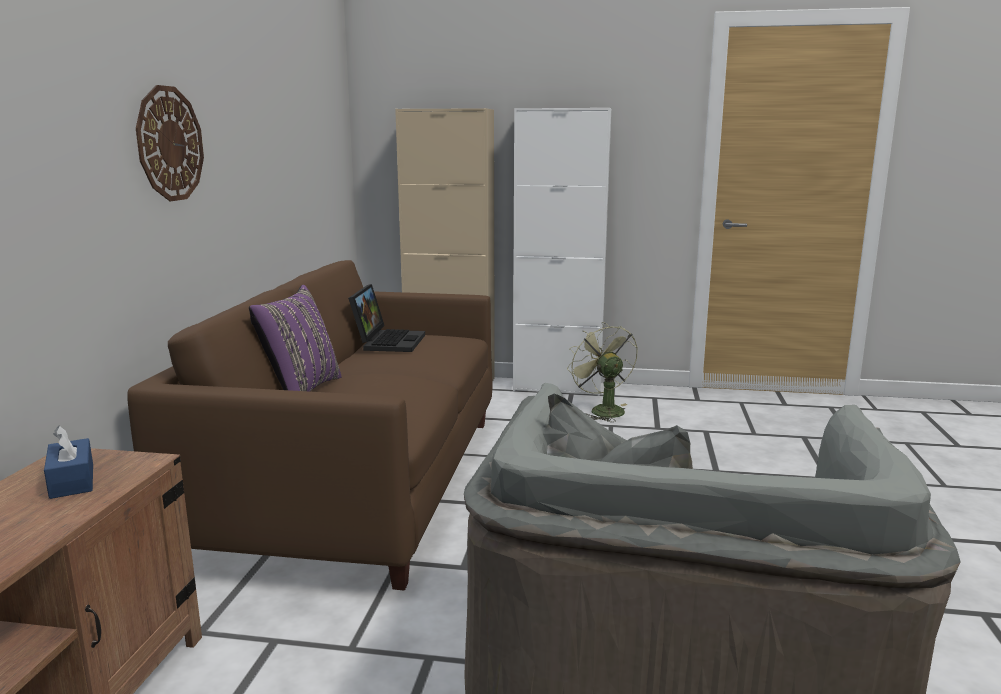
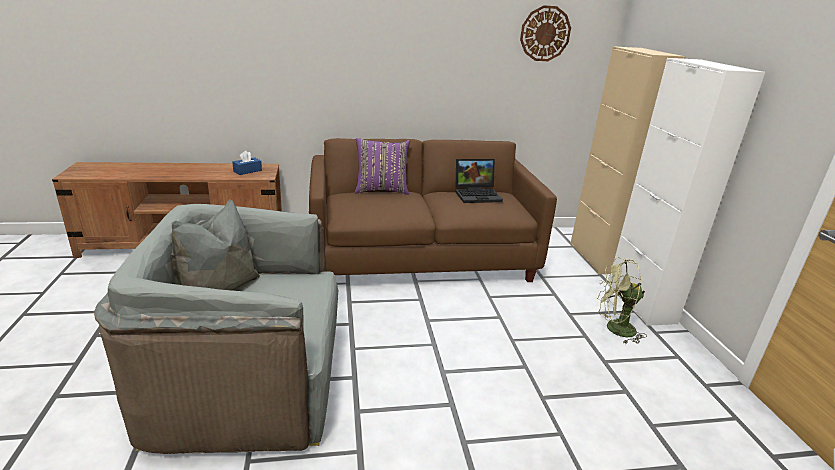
camera: 70 degrees right, 10 degrees up
(169, 144) = (379, 54): wall clock -> wall clock (545, 33)
(602, 410) = (614, 329): green fan -> green fan turned 135 degrees counterclockwise

